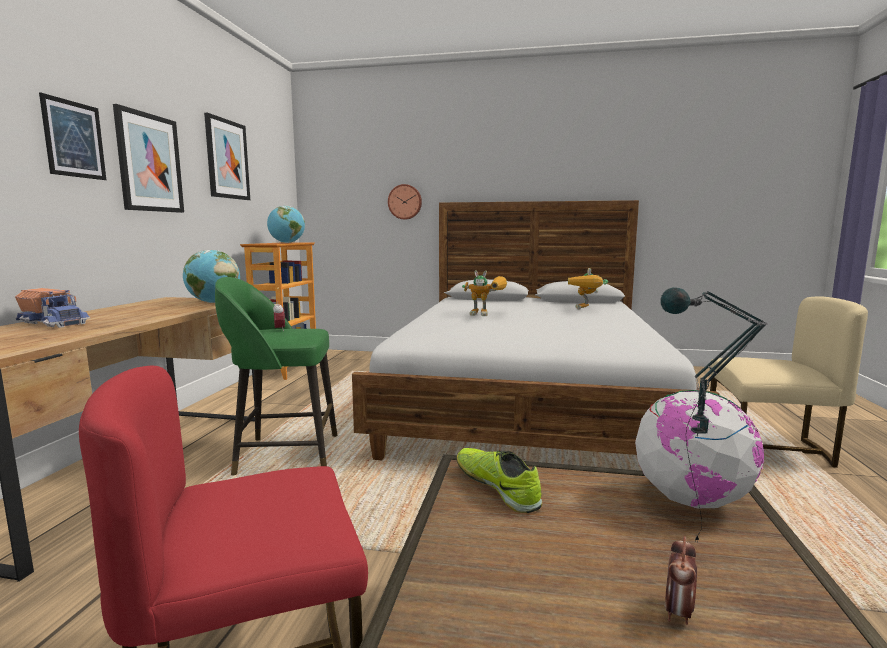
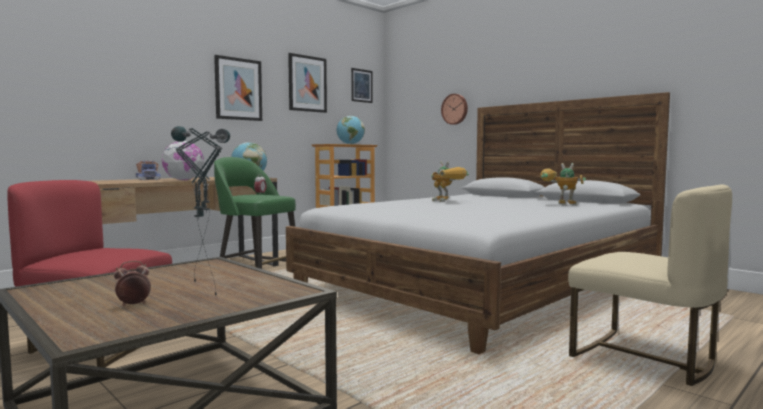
camera: 35 degrees right, 5 degrees down
(74, 139) = (185, 78): picture -> picture (361, 85)
(497, 487) = (202, 268): shoe -> none
(586, 309) = (558, 205): toy robot -> toy robot turned 75 degrees clockwise
(588, 514) = (206, 281): none -> table lamp
(691, 500) = (270, 289): globe -> globe (184, 180)

